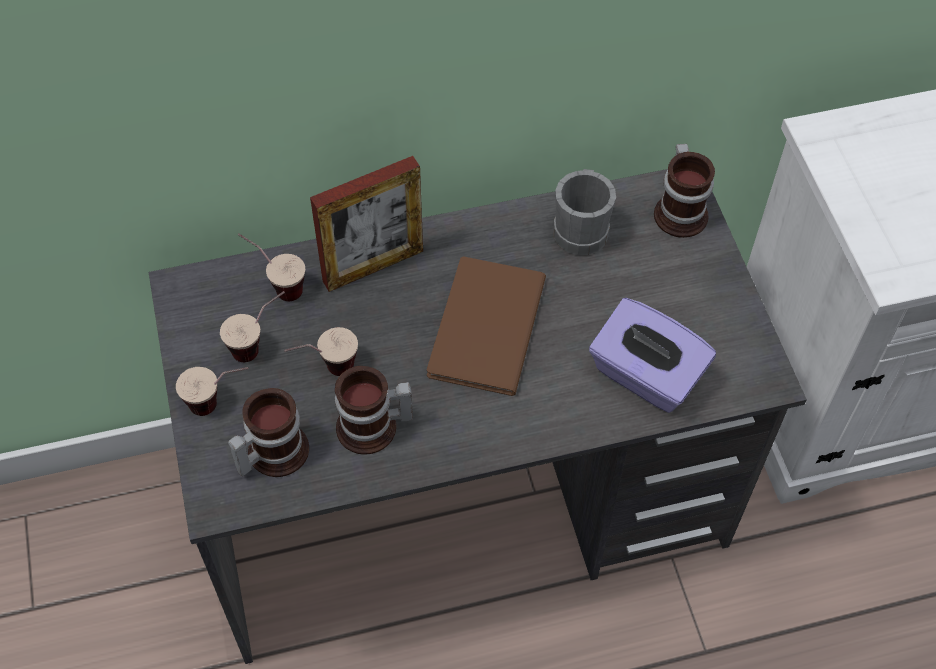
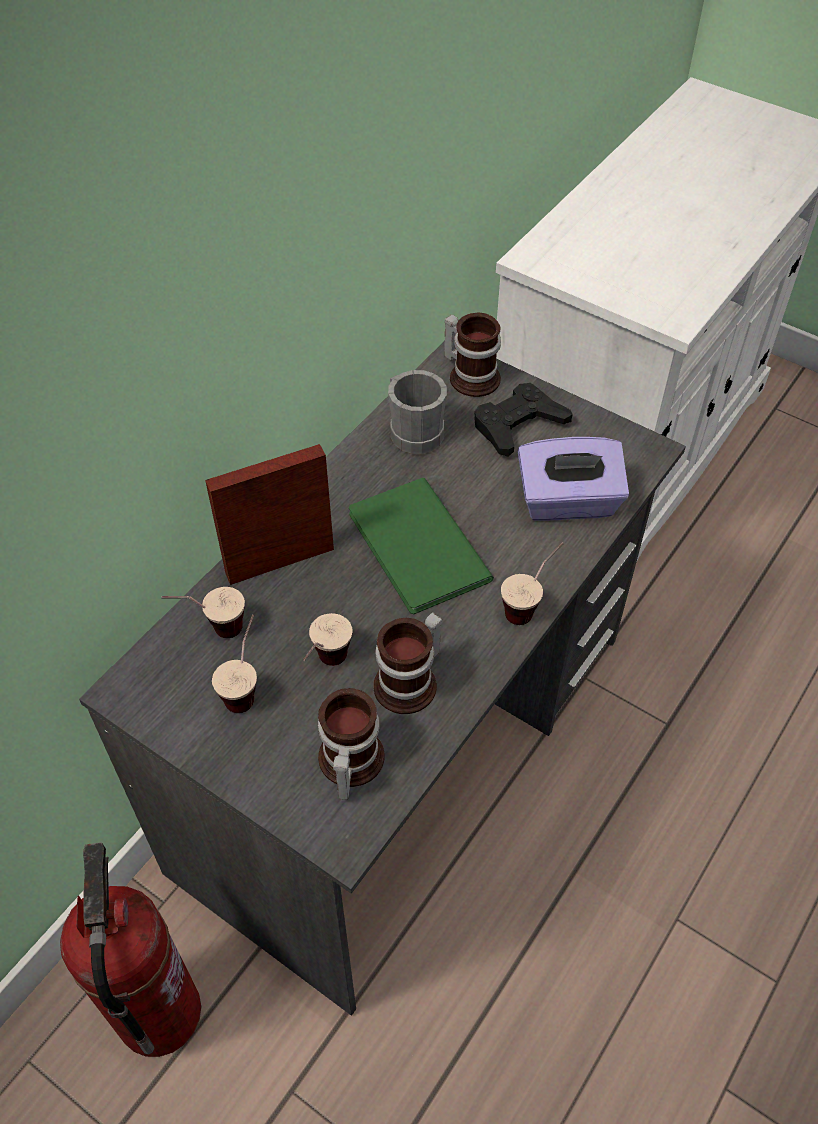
camera: 40 degrees left, 5 degrees down
(126, 553) = (159, 1013): none -> fire extinguisher
(220, 404) = (261, 758): cup -> cup (530, 605)
(373, 266) = (280, 561): picture frame -> picture frame turned 135 degrees counterclockwise
(482, 329) = (416, 550): brown book -> green book
(675, 281) = (518, 425): none -> black game controller

